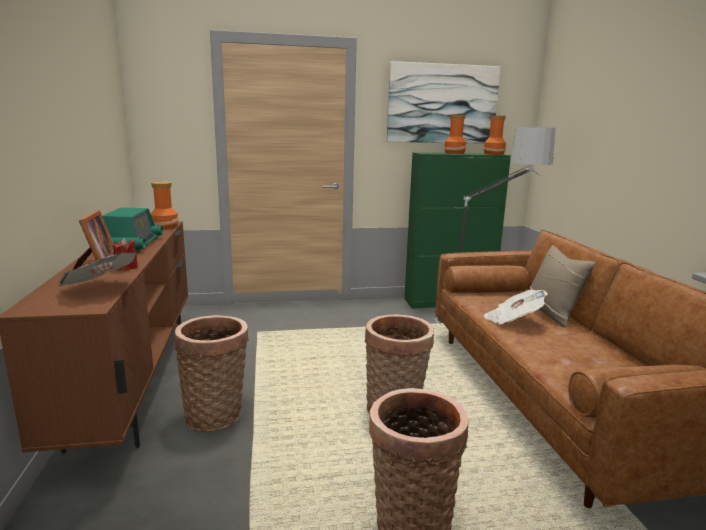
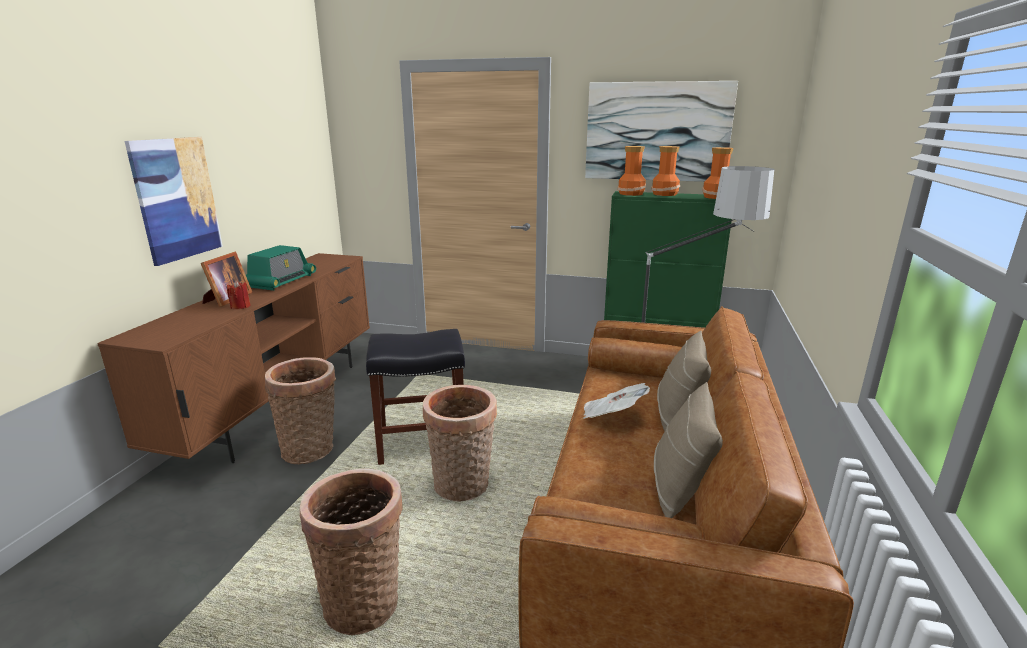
camera: 25 degrees right, 5 degrees up
(42, 147) = (176, 199): none -> picture
(100, 288) = (192, 325): newspaper -> none
(165, 227) = (338, 262): vase -> vase (631, 194)
(322, 385) = (423, 442): none -> black stool
(616, 356) = (679, 489): none -> beige pillow

